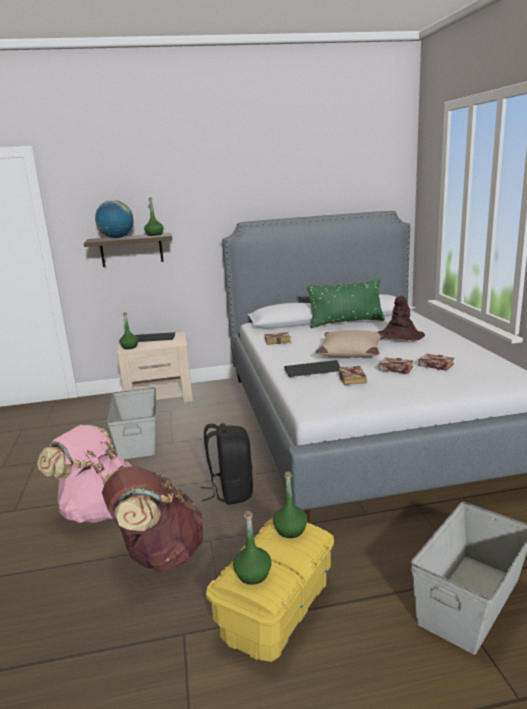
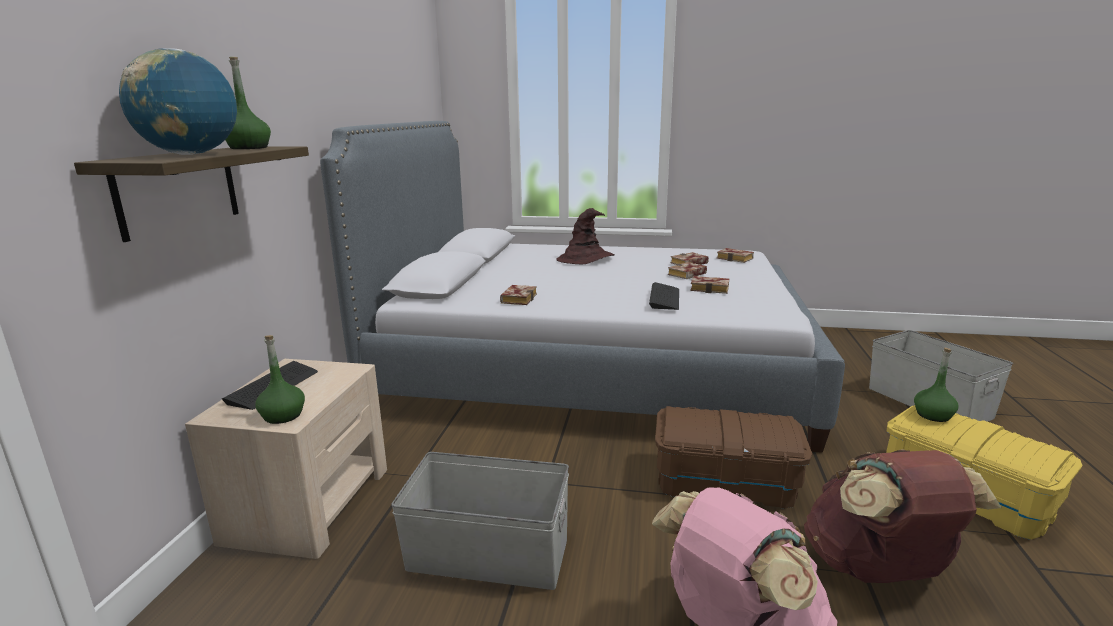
camera: 70 degrees left, 0 degrees up
(231, 492) = (724, 482): black backpack -> brown storage box
(253, 574) = (1025, 447): green bottle -> none
(346, 322) = (497, 265): green pillow -> none
(350, 352) = (614, 279): beige pillow -> none
(483, 378) = (736, 259): none -> book

